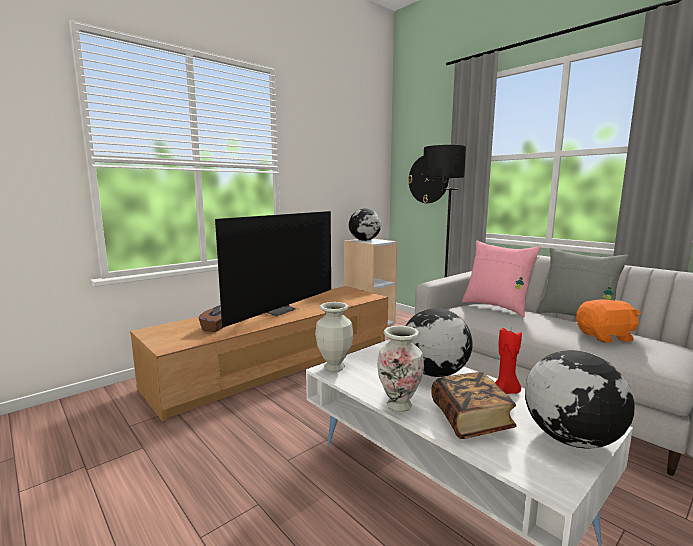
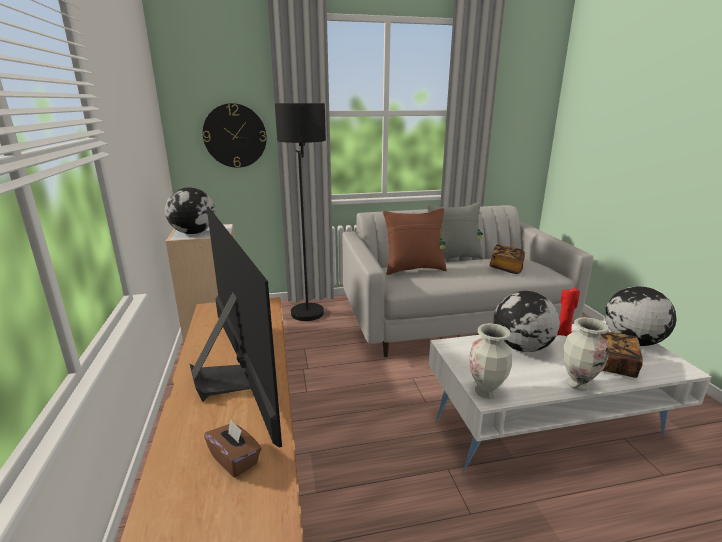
camera: 60 degrees left, 10 degrees up
(496, 307) = (414, 270): pink pillow -> brown pillow
(605, 337) = (506, 267): orange plush toy -> book

